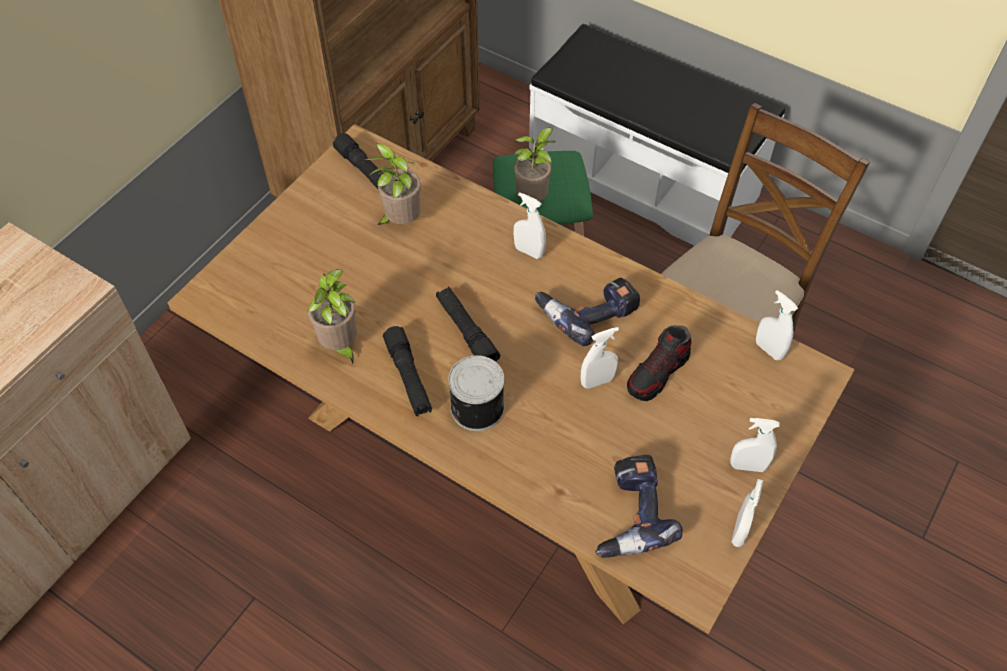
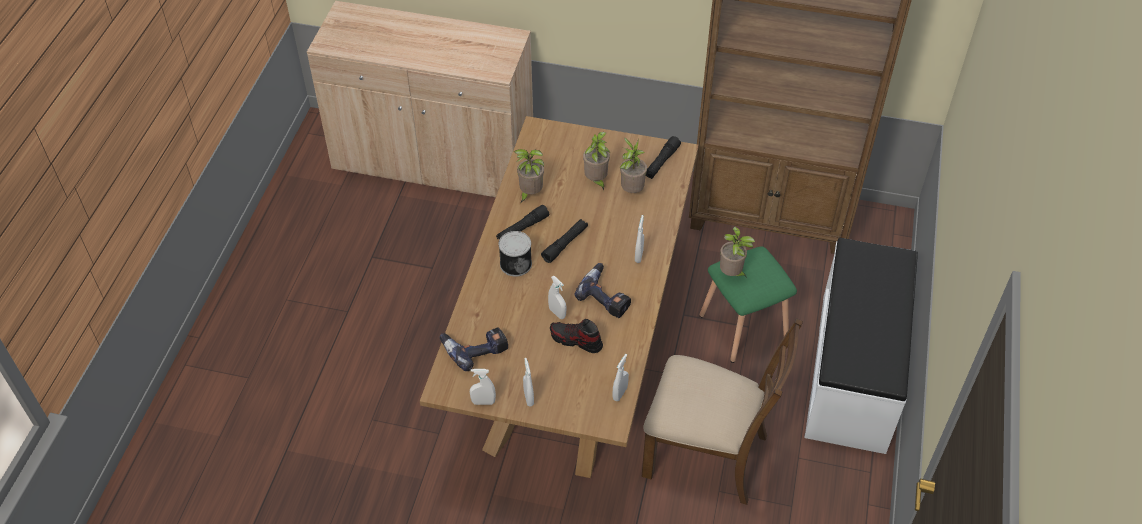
camera: 70 degrees right, 5 degrees down
(360, 256) = (596, 181): none -> potted plant

